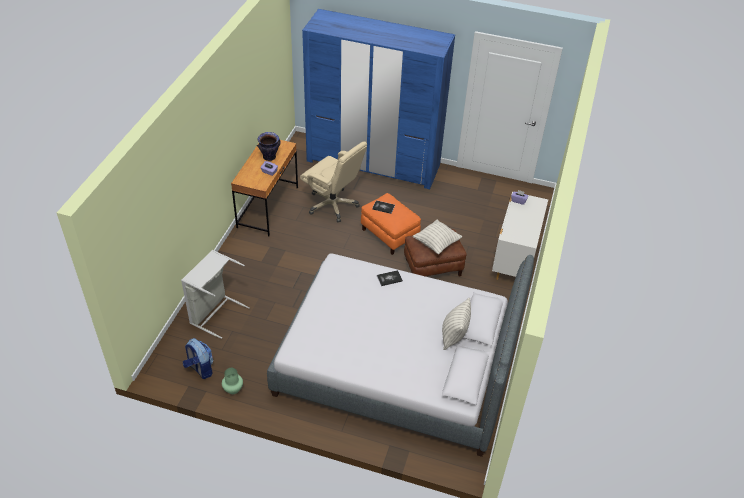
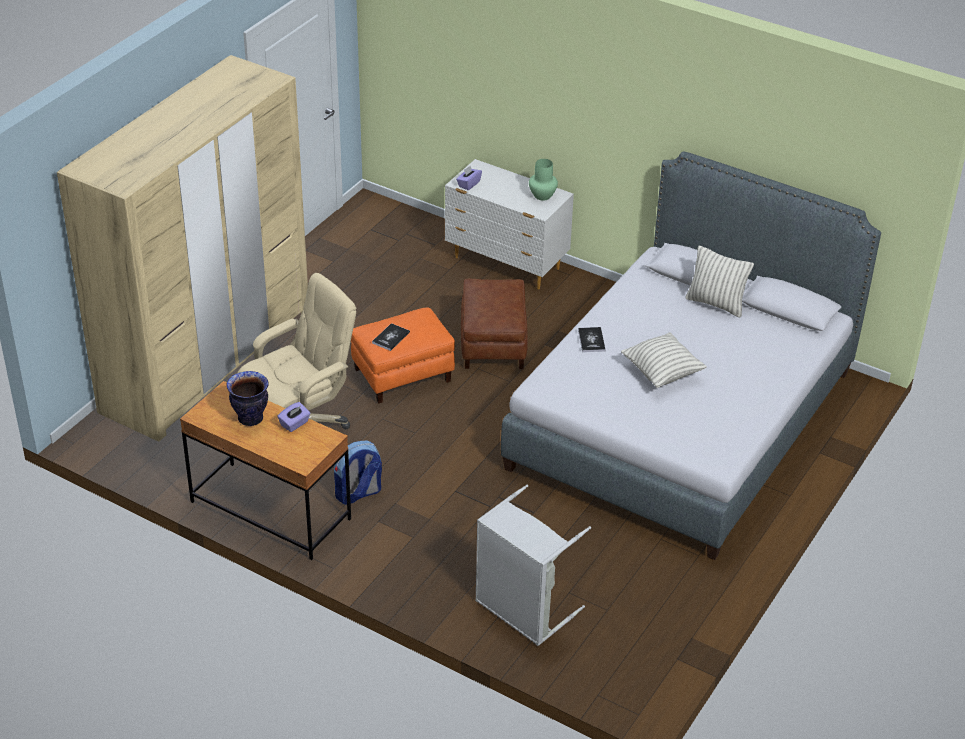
camera: 75 degrees left, 5 degrees down
(200, 369) = (644, 641): backpack -> backpack (358, 494)
(233, 389) = (693, 604): green vase -> green vase (542, 195)
(373, 163) = (208, 359): blue wardrobe -> beige wardrobe
(436, 243) = (495, 300): pillow -> pillow (662, 373)

